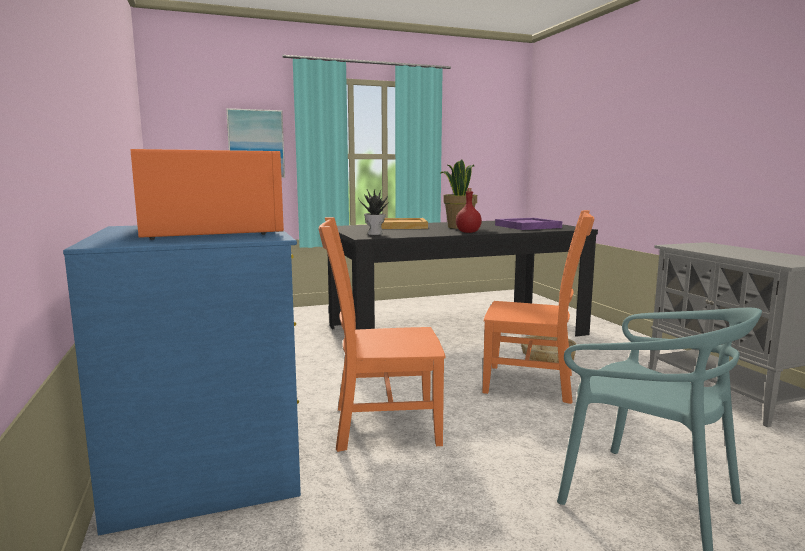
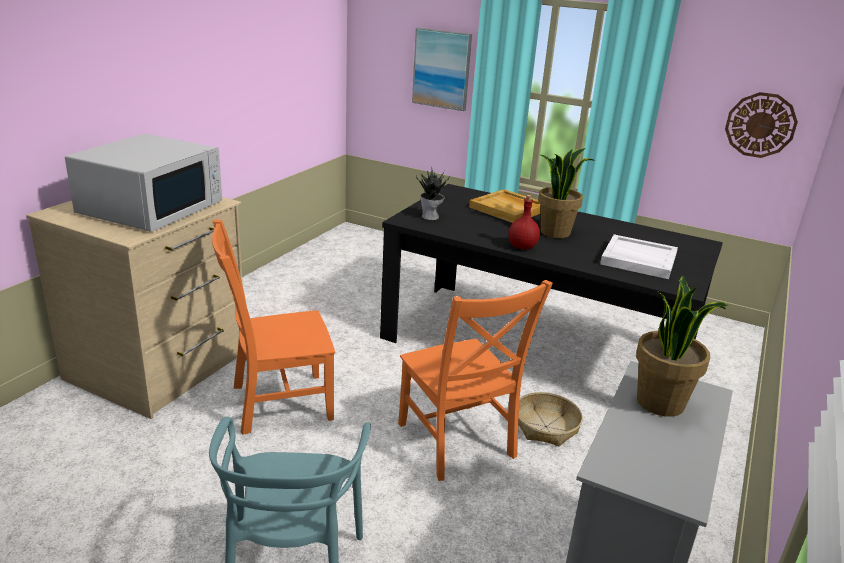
camera: 45 degrees right, 15 degrees up
(209, 230) = (152, 208): orange microwave -> white microwave
(209, 462) = (159, 367): blue dresser -> beige dresser
(380, 426) = (277, 403): orange chair -> orange chair turned 60 degrees counterclockwise
(495, 154) = (760, 125): none -> wall clock
(527, 226) = (638, 259): purple tray -> white tray
(712, 248) = (661, 403): none -> potted plant

